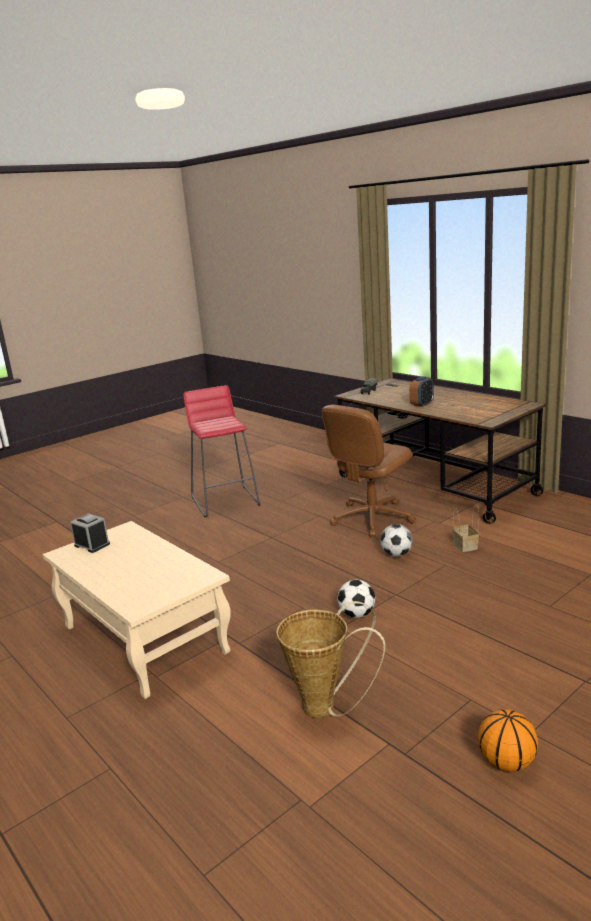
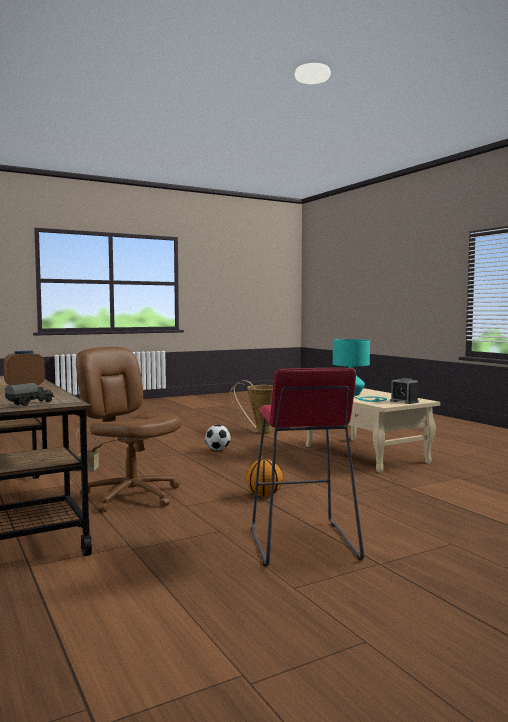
camera: 170 degrees left, 15 degrees down
(143, 558) = (358, 396): none -> turquoise table lamp
(372, 518) = (131, 495): brown office chair -> brown office chair turned 105 degrees counterclockwise
(396, 554) = (151, 469): football -> none
(507, 763) = (199, 421): basketball -> basketball (264, 495)

